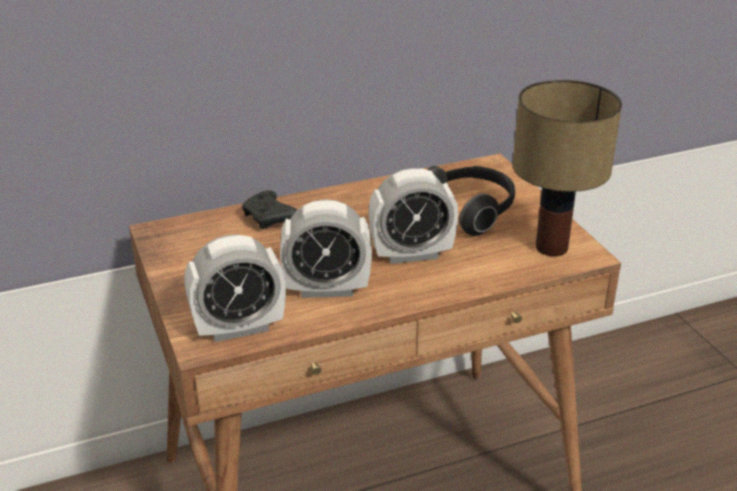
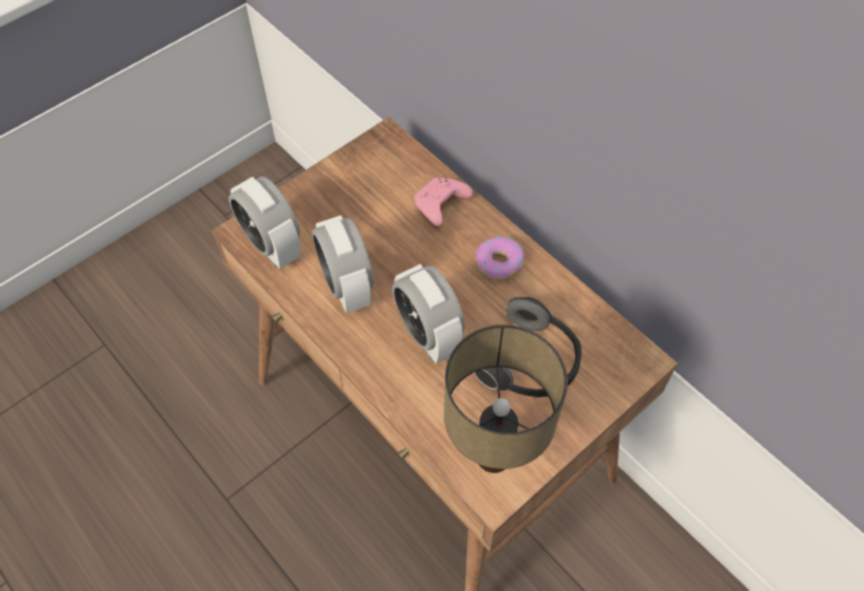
camera: 70 degrees right, 25 degrees up
(270, 219) = (440, 206): black game controller -> pink game controller
(356, 203) = (499, 262): none -> donut

